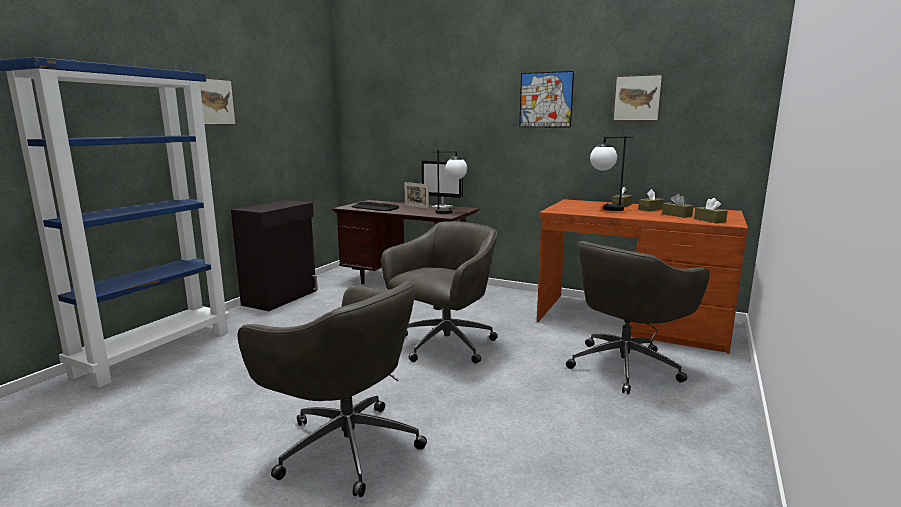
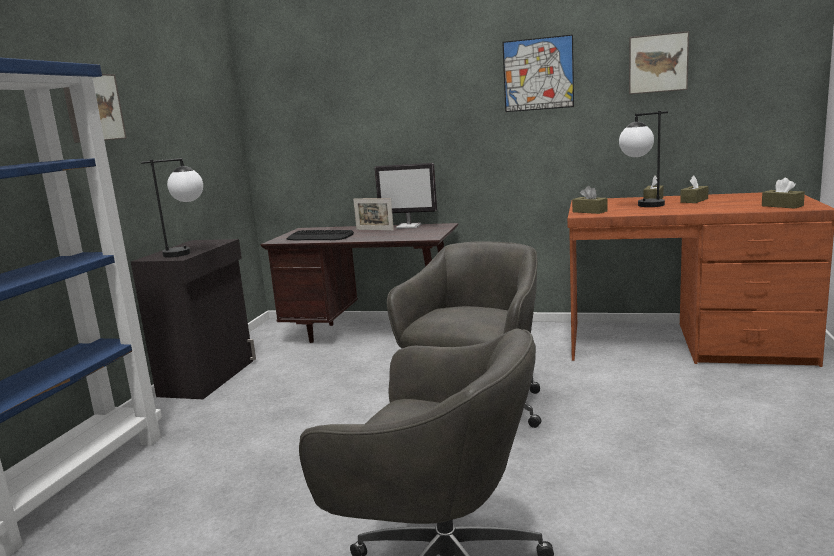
camera: 10 degrees left, 0 degrees up
(451, 212) = (429, 232): table lamp -> table lamp (188, 253)
(626, 365) = (718, 400): grey office chair -> none
(676, 215) = (735, 204): brown tissue box -> brown tissue box (589, 211)

